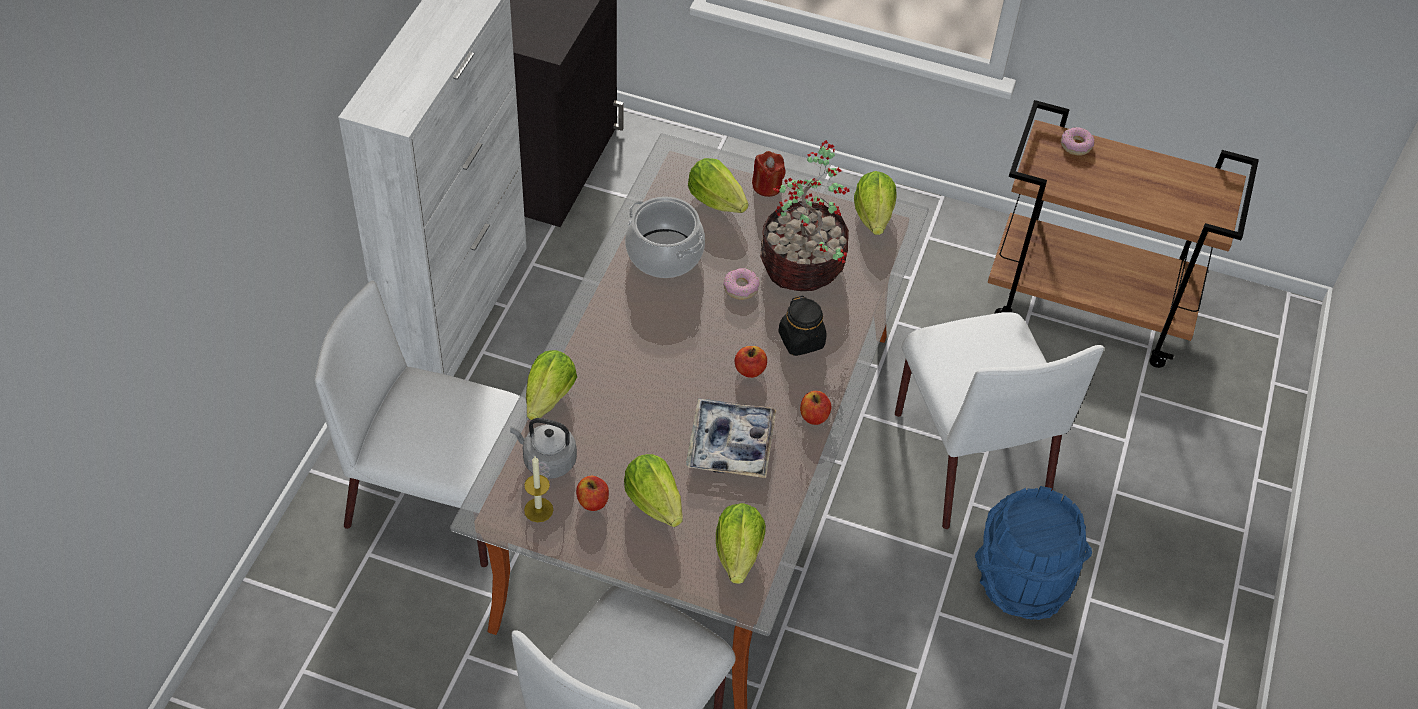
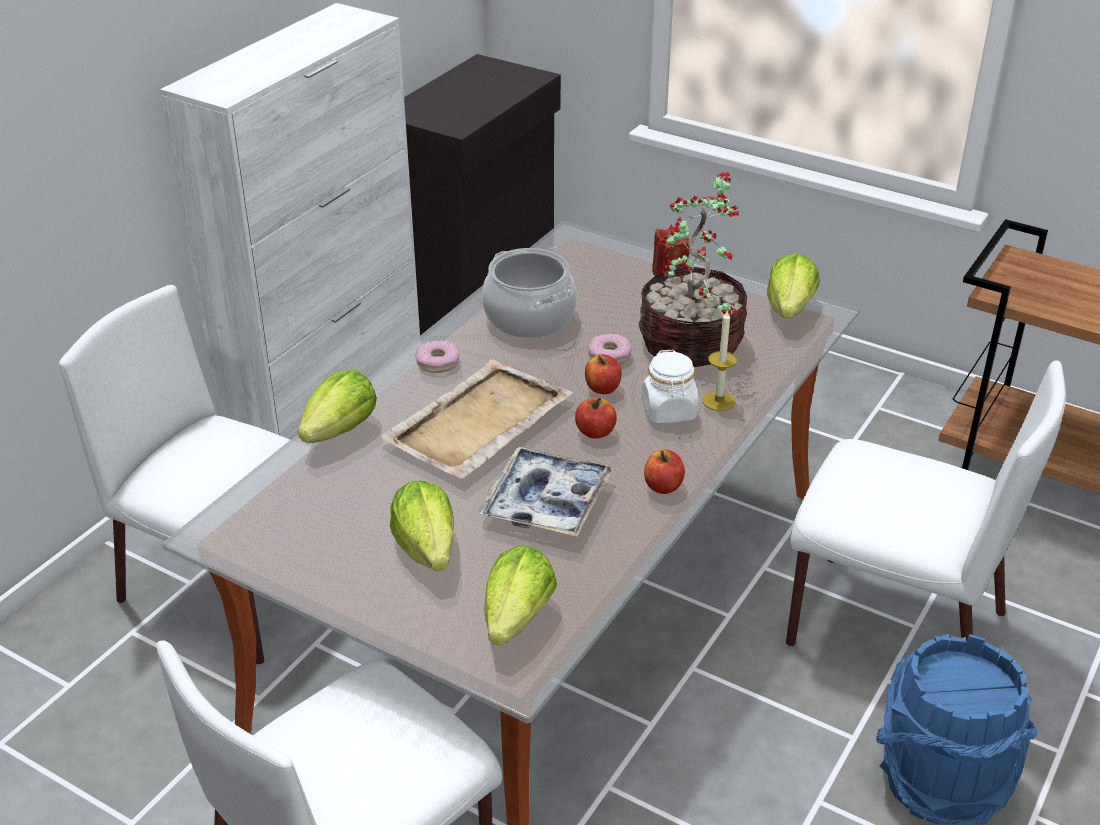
camera: 15 degrees right, 15 degrees down
(538, 510) = (278, 538): candle -> candle (718, 401)
(547, 460) = (310, 490): grey kettle -> none
(593, 501) = (349, 538): apple -> apple (602, 388)
(655, 375) = (476, 423): none -> beige tray
(716, 200) = (606, 278): lettuce -> none
(801, 340) = (669, 411): black jar -> white jar
(968, 456) = (891, 627): white chair -> white chair turned 60 degrees counterclockwise
(1075, 145) = (1053, 269): donut -> donut (437, 362)

